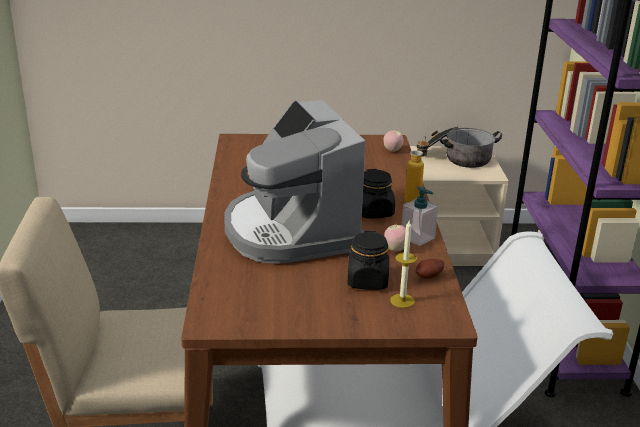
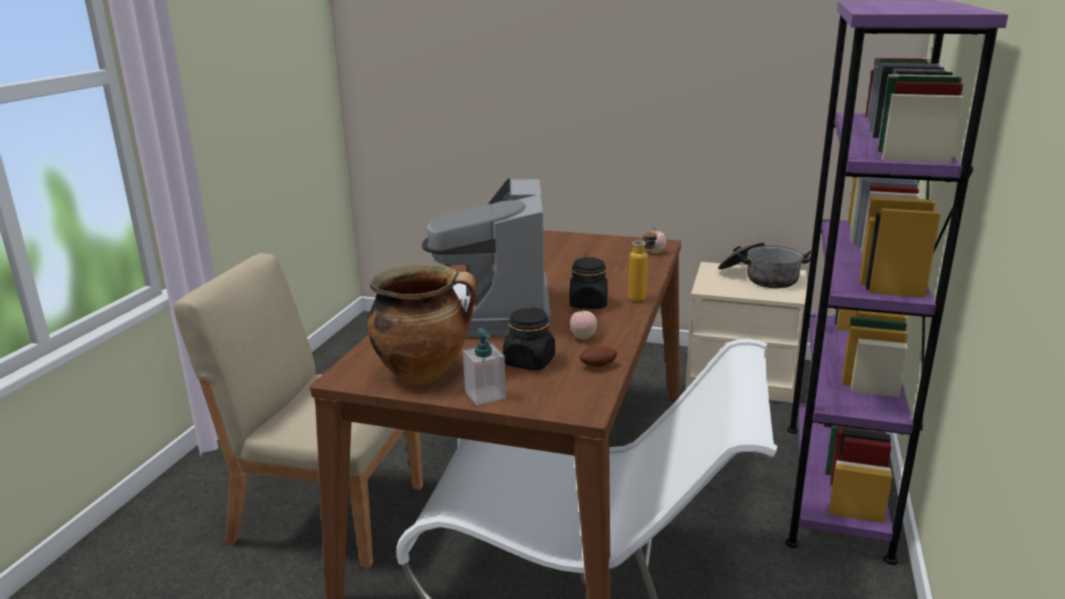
camera: 20 degrees right, 5 degrees down
(282, 306) = (424, 372): none -> cooking pot
(402, 301) = (550, 383): candle -> none
(418, 237) = (616, 330): soap dispenser -> soap dispenser (485, 395)

